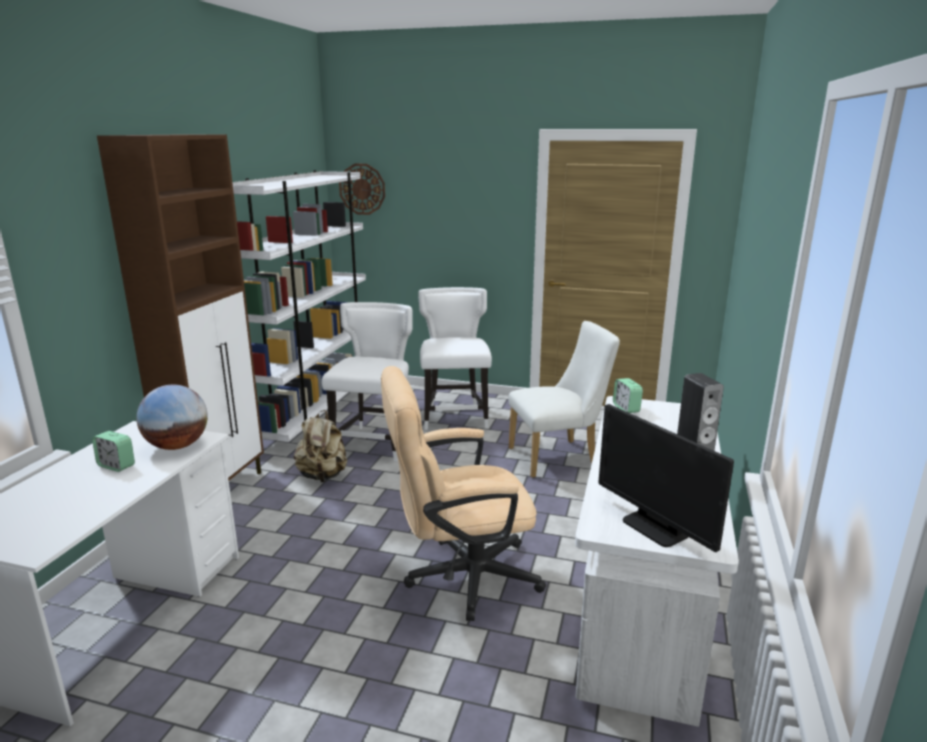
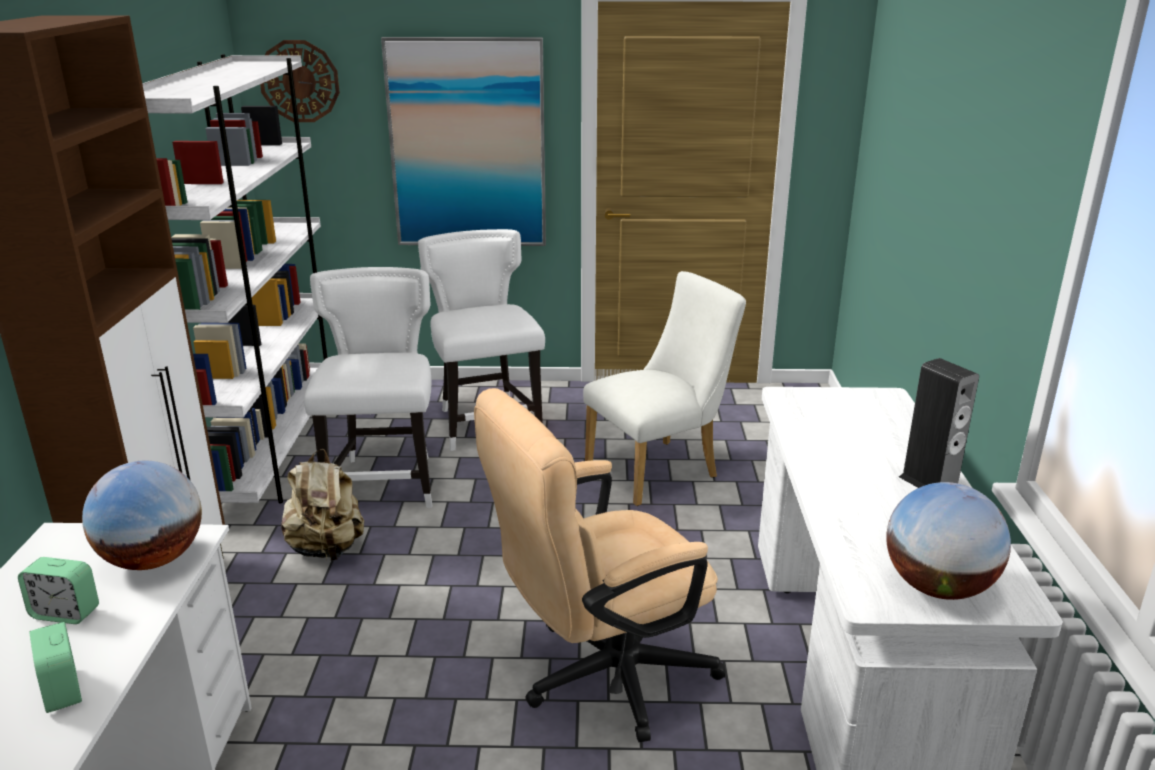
camera: 15 degrees left, 5 degrees up
(461, 232) = (467, 145): none -> picture
(626, 408) = (798, 404): alarm clock -> alarm clock (63, 691)
(655, 527) = (938, 587): monitor -> globe

